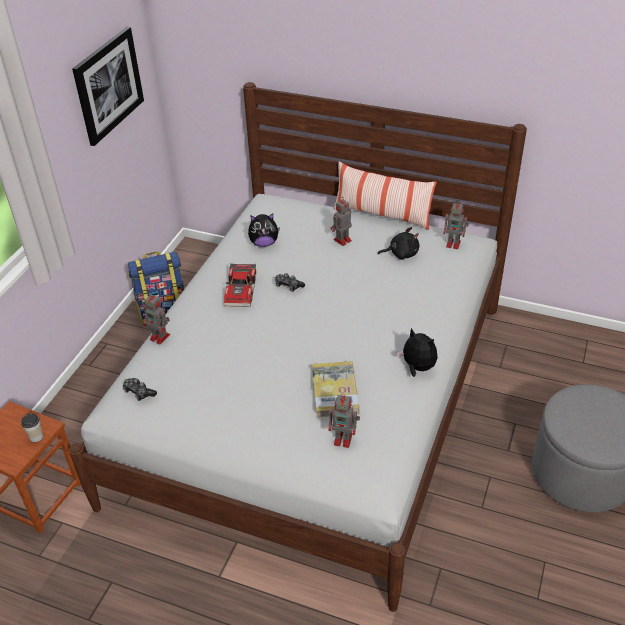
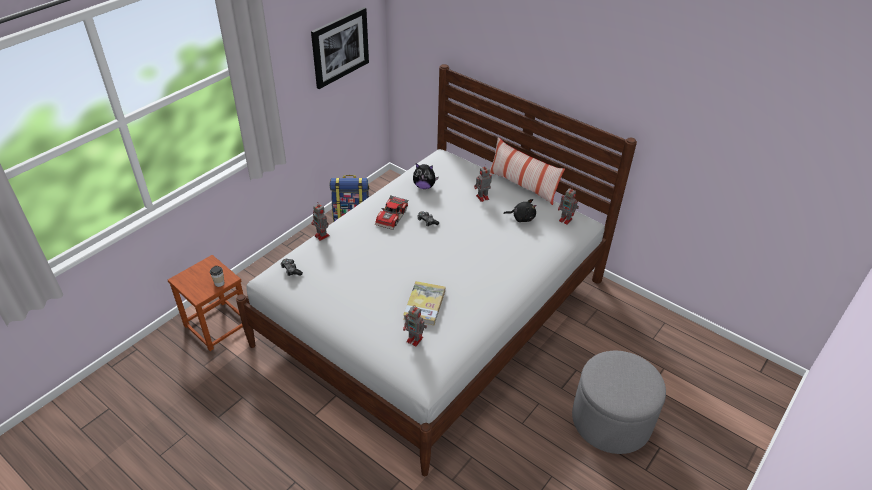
camera: 15 degrees right, 0 degrees up
(417, 368) = (493, 304): plush toy -> none

